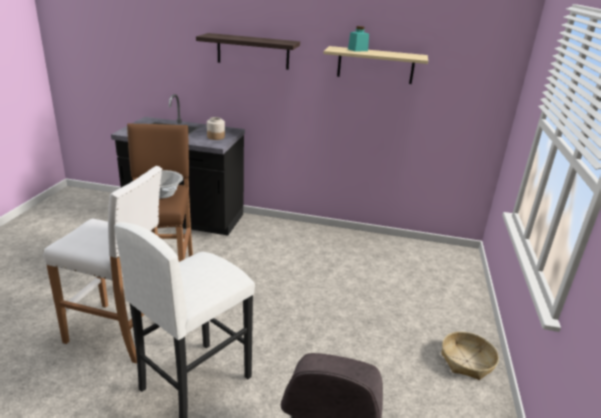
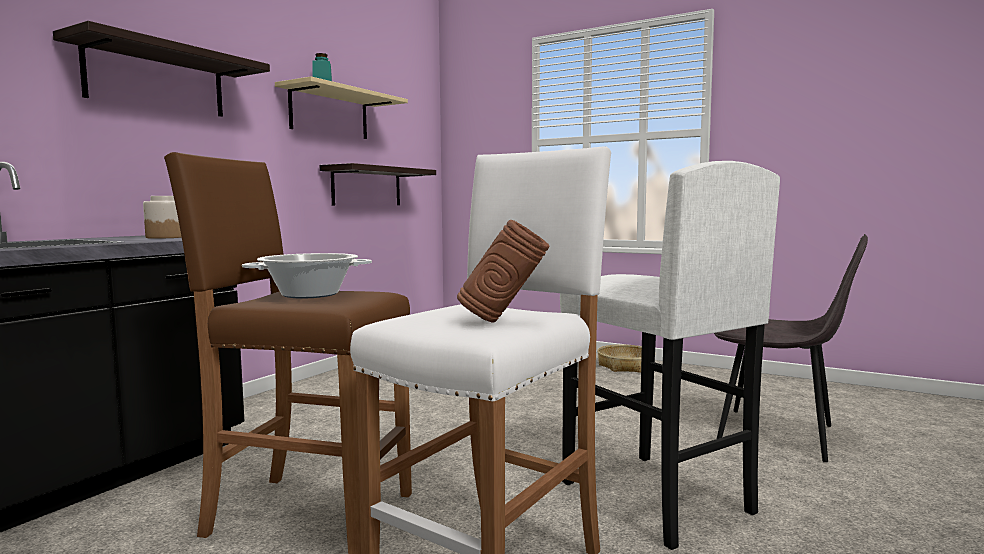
camera: 70 degrees left, 20 degrees down
(85, 244) = (503, 322): none -> brown vase
(405, 119) = (367, 186): none -> shelf

